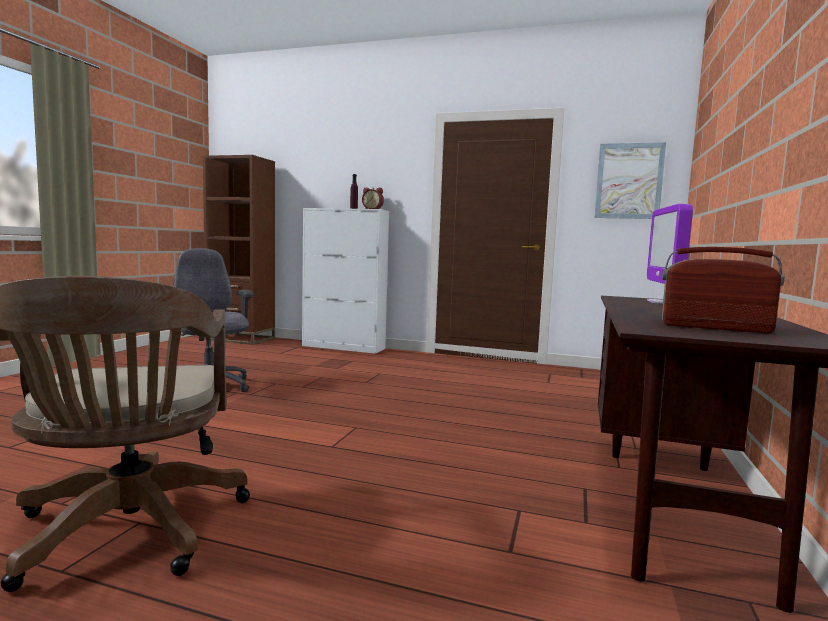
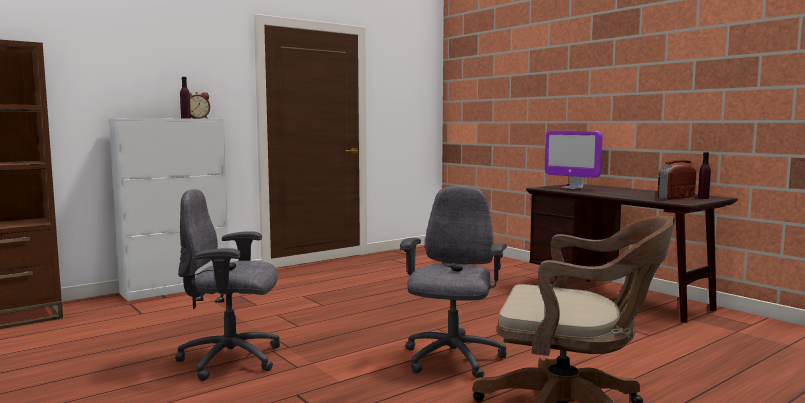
camera: 55 degrees left, 0 degrees up
(270, 448) = (452, 359): none -> grey office chair
(629, 181) = (410, 93): picture -> none
(771, 337) = (703, 198): none -> purple bottle

